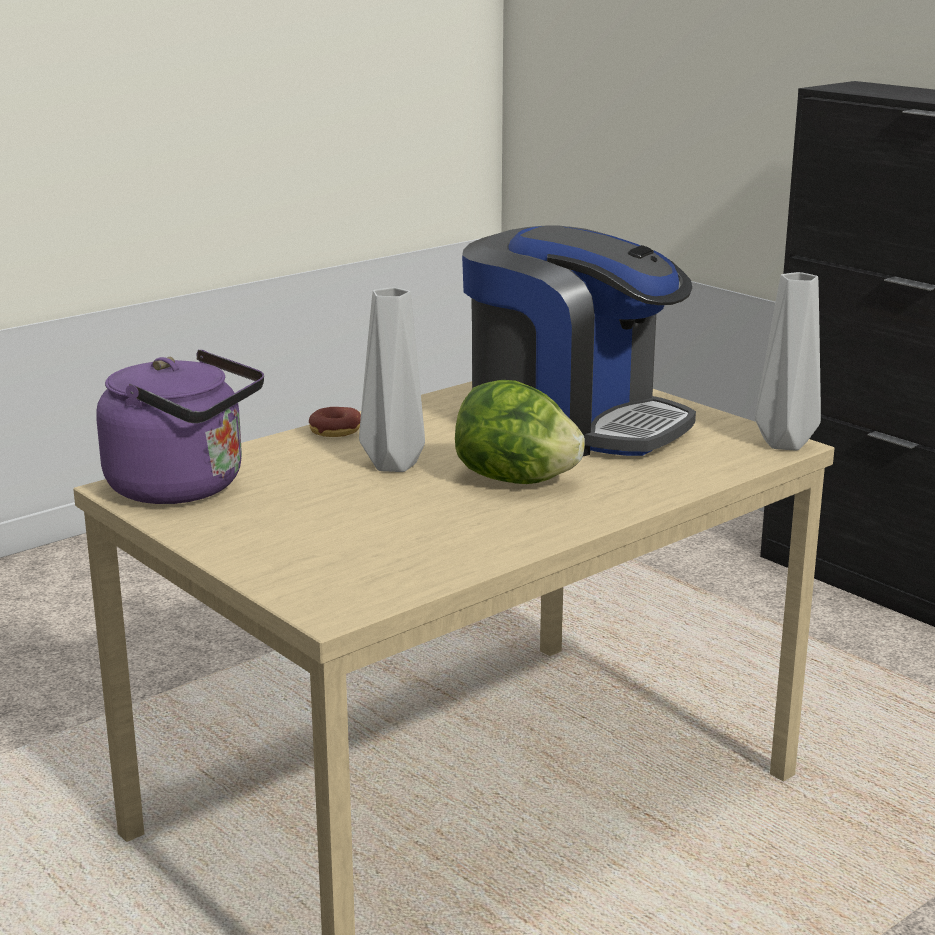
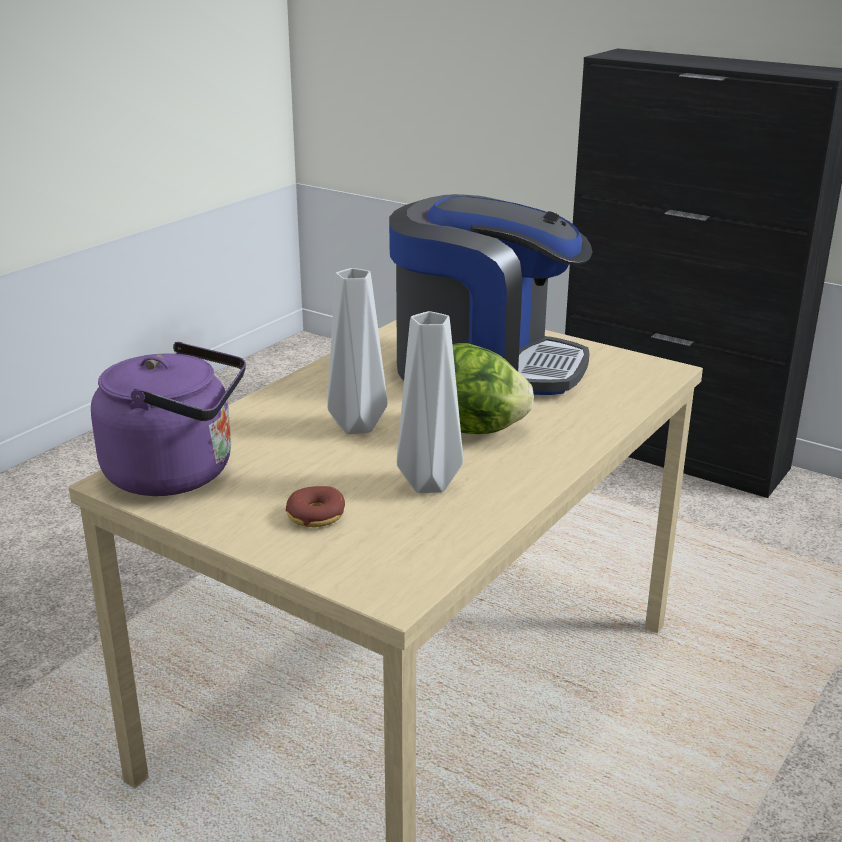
camera: 15 degrees left, 5 degrees up
(335, 431) = (283, 395): donut -> donut (316, 516)
(787, 443) = (665, 368): grey vase -> grey vase (430, 482)

